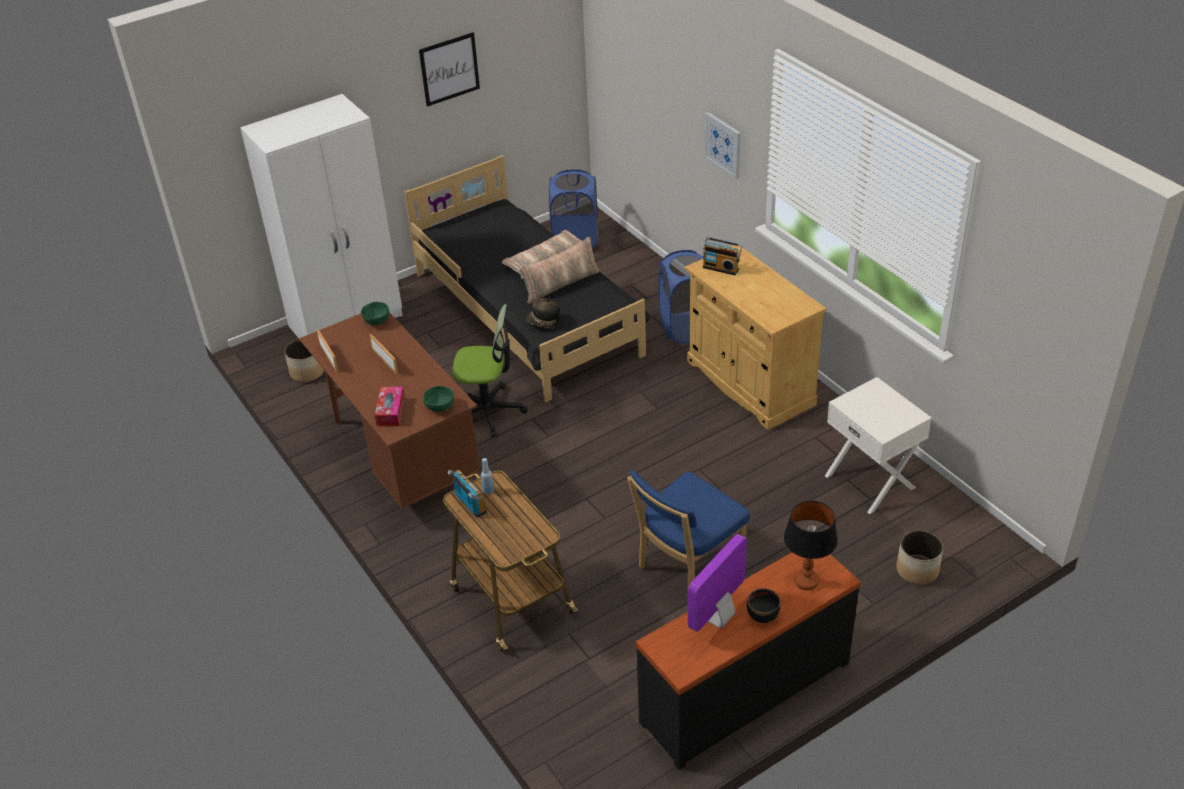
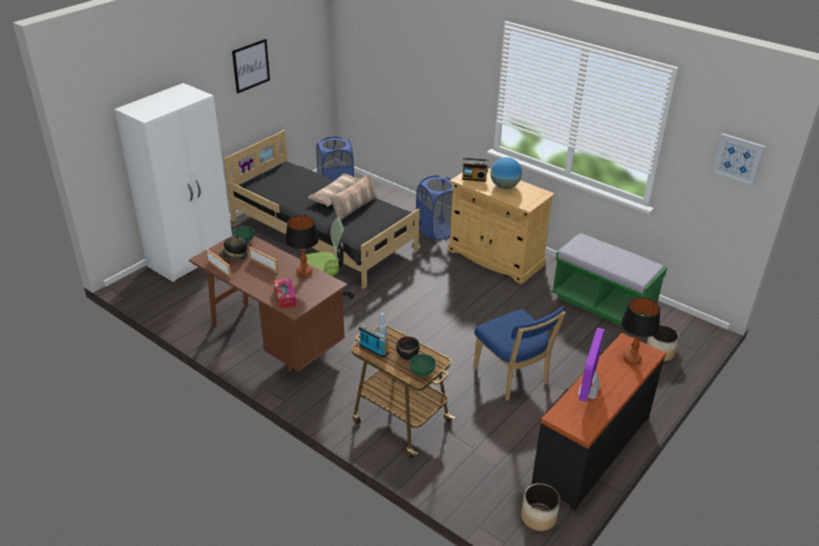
camera: 20 degrees left, 5 degrees down
(307, 372) = (175, 294): planter -> planter (538, 517)
(430, 379) = (304, 272): none -> table lamp
(440, 407) = (321, 289): green bowl -> green bowl (422, 371)
(543, 323) = (354, 232): hat -> hat (234, 257)
(687, 567) = (512, 377): blue chair -> blue chair turned 60 degrees counterclockwise
(723, 145) = (457, 98): picture -> picture (738, 159)
(758, 287) = (504, 186): none -> globe
(763, 615) = (616, 385): black bowl -> black bowl (407, 355)
(871, 481) = (602, 304): white nightstand -> green bench

